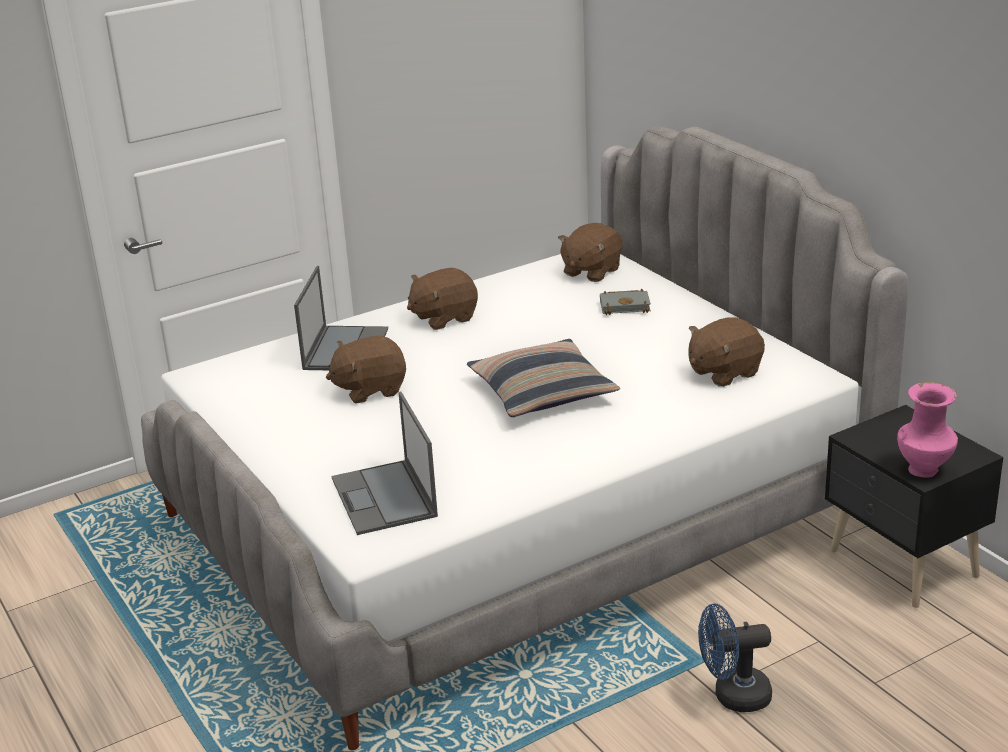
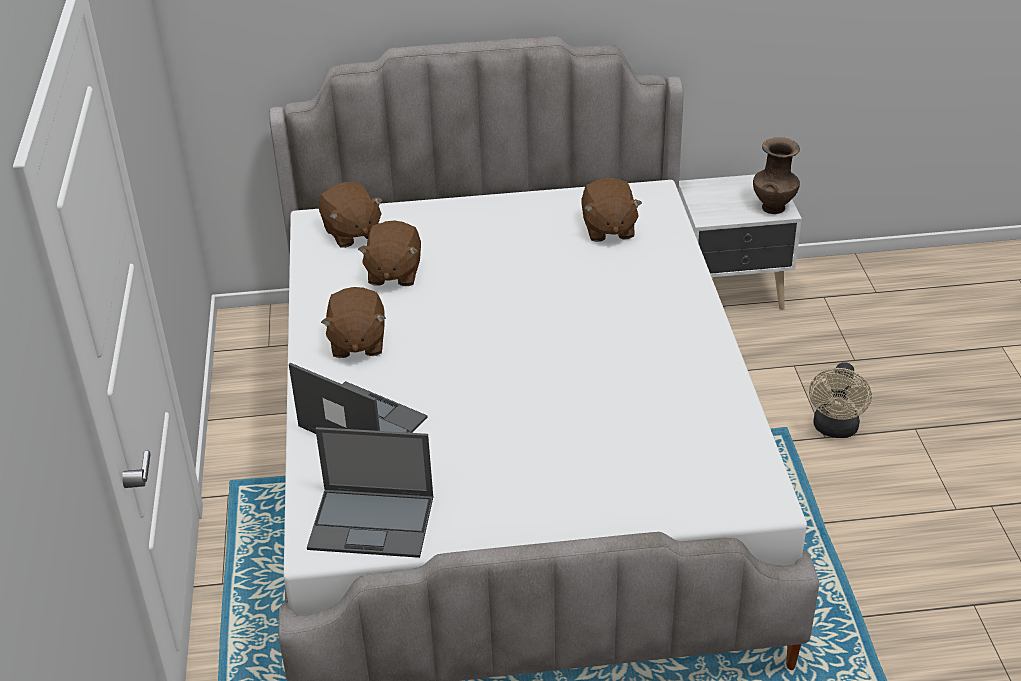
camera: 65 degrees left, 10 degrees up
(370, 389) = (466, 427): brown plush toy -> brown plush toy (393, 273)
(384, 498) = (683, 468): laptop -> laptop (373, 522)
(542, 392) = (562, 327): pillow -> none
(626, 306) = (441, 236): grey book -> none
(733, 696) = (835, 429): blue fan -> beige fan
(902, 566) = (731, 294): black nightstand -> white nightstand
(924, 470) = (773, 207): pink vase -> brown vase

